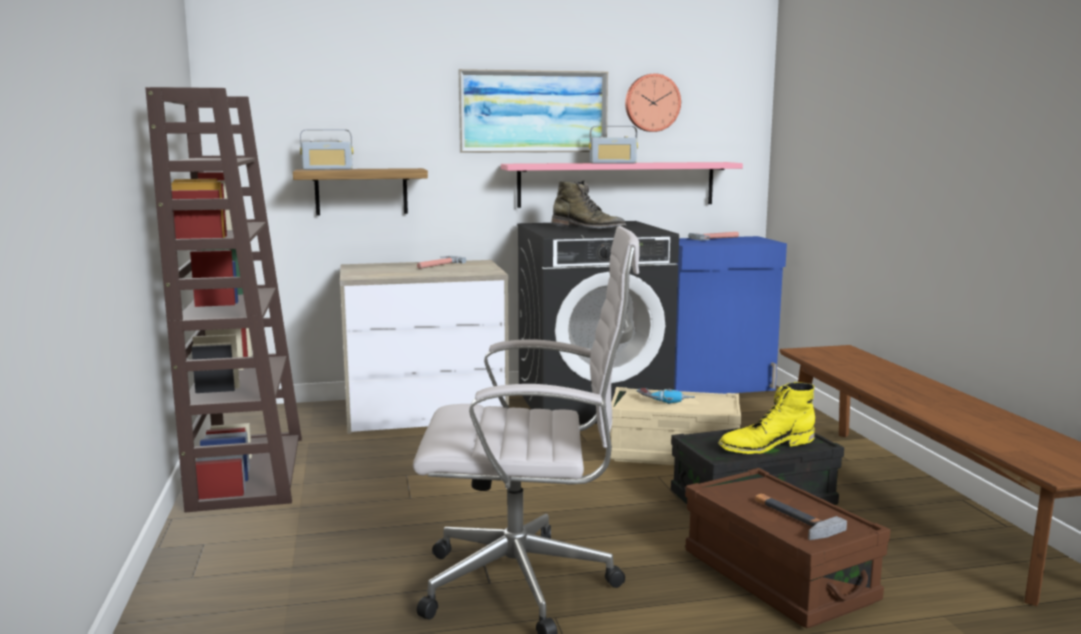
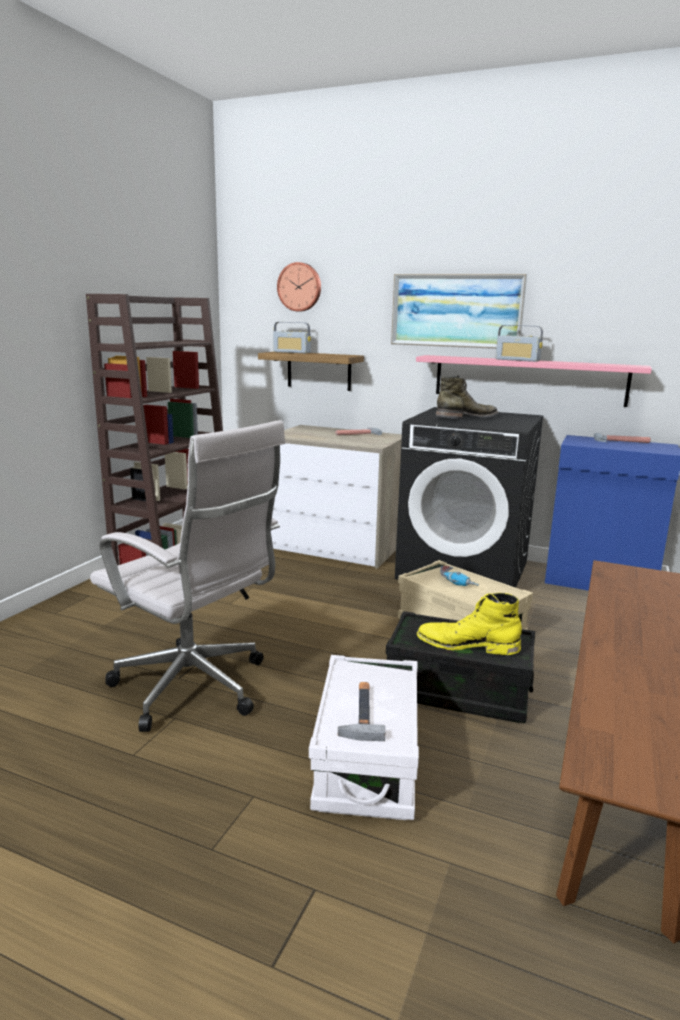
camera: 35 degrees right, 5 degrees up
(588, 228) = (467, 418): green boot -> green boot turned 90 degrees counterclockwise
(652, 103) = (571, 304): wall clock -> wall clock (300, 287)
(778, 577) = (367, 761): brown storage box -> white storage box

